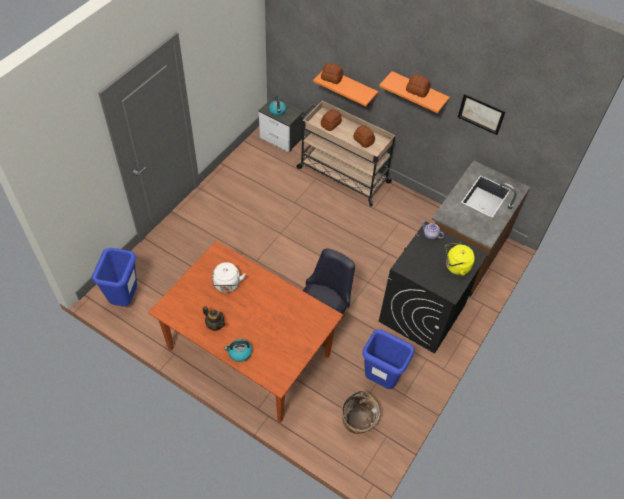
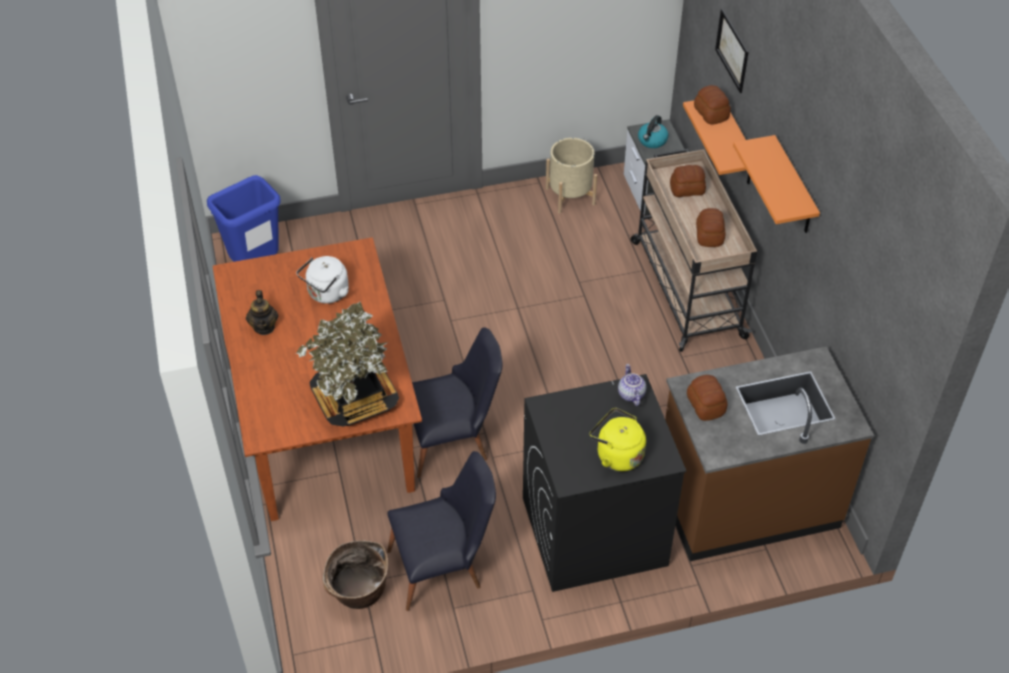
camera: 45 degrees right, 5 degrees down
(239, 353) = (255, 375): kettle -> none
(246, 163) = (570, 196): none -> beige planter
(302, 328) = (354, 399): none -> potted plant
(381, 380) = (444, 568): blue trash can -> black chair
(417, 90) = (779, 179): bread -> bread (706, 404)
(481, 114) = (845, 263): picture -> picture (732, 50)

